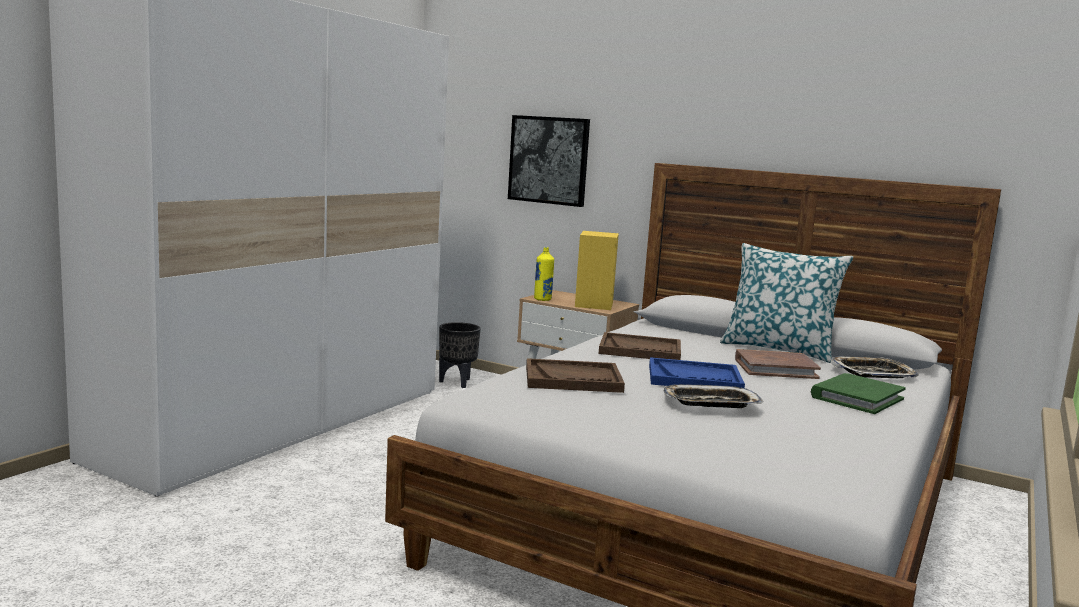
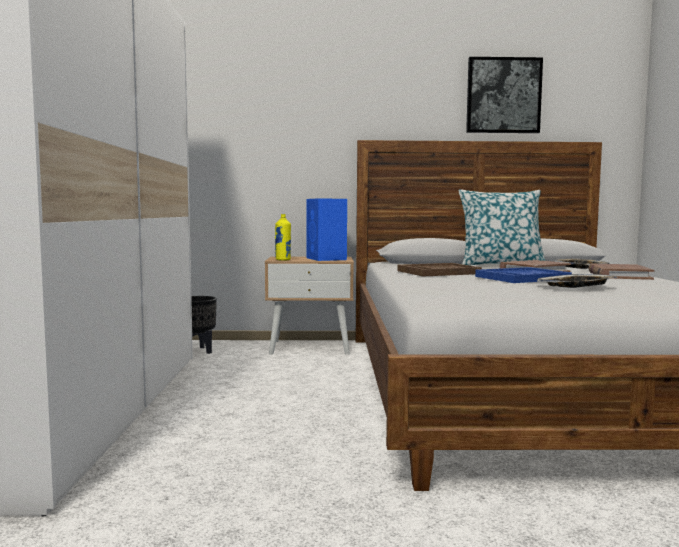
camera: 30 degrees left, 5 degrees down
(549, 160) = (256, 145): picture -> picture (503, 95)
(573, 379) = (468, 286): brown tray -> none
(594, 305) = (326, 259): yellow speaker -> blue speaker
(857, 398) = (619, 275): green book -> brown book

